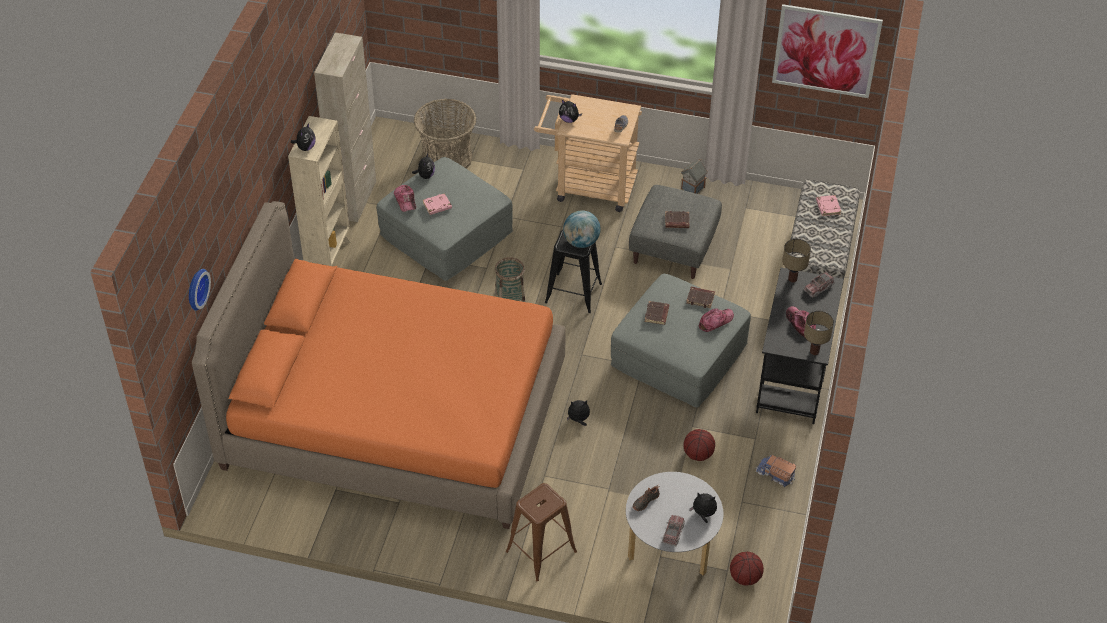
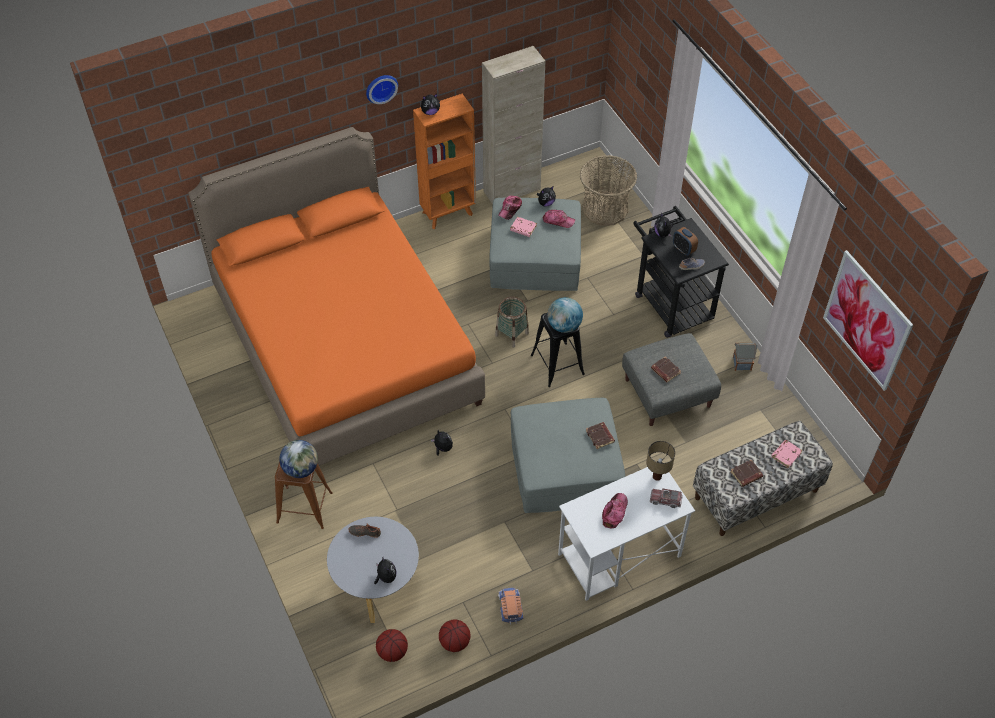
camera: 50 degrees right, 5 degrees up
(195, 288) = (219, 143): wall clock -> wall clock (381, 87)
(328, 255) = (448, 213): beige bookcase -> orange bookcase
(546, 499) = (301, 469): none -> globe
(588, 186) = (670, 302): beige cart -> black cart
(598, 119) = (683, 249): none -> alarm clock
(657, 315) = (554, 420): brown book -> brown book (746, 475)
(673, 533) = (350, 569): toy truck -> none
(698, 454) = (481, 543): basketball -> basketball (454, 642)
(715, 321) = (586, 461): cap -> cap (558, 221)
(793, 378) = (618, 556): black desk -> white desk
(815, 351) = (595, 540): table lamp -> none

